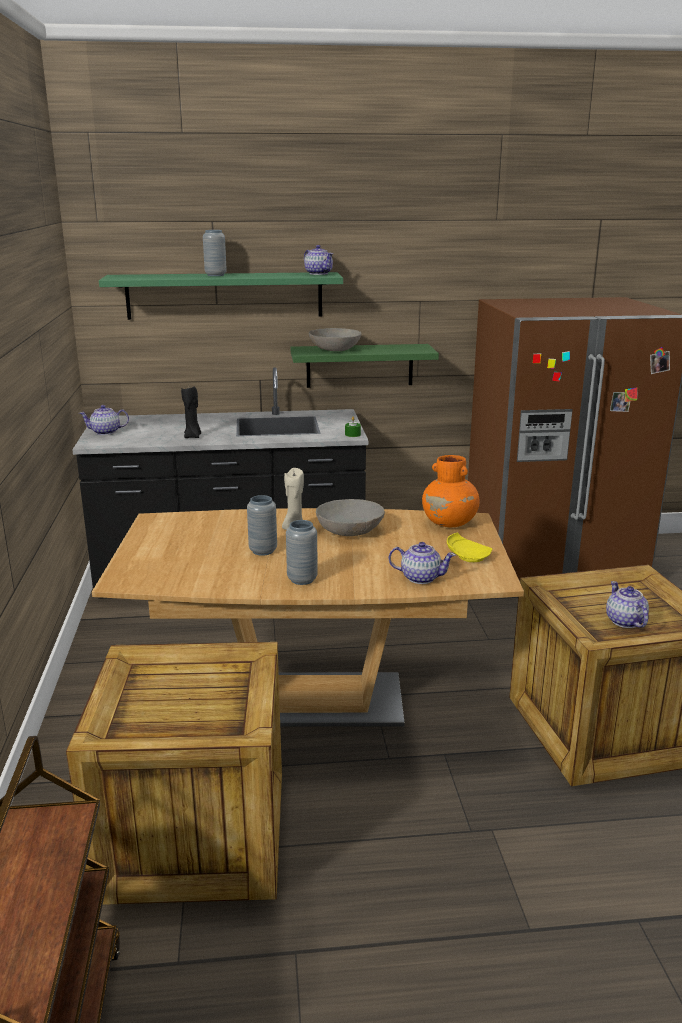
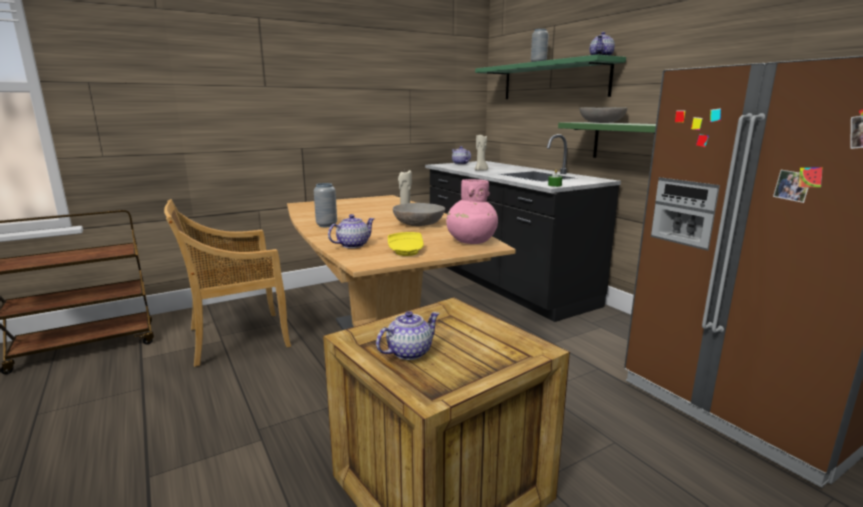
camera: 65 degrees right, 5 degrees down
(191, 835) = (236, 338): crate -> beige chair
(193, 436) = (481, 170): black candle -> beige candle
(263, 551) = (363, 215): grey vase -> none
(420, 578) = (352, 245): teapot -> teapot turned 120 degrees counterclockwise
(449, 523) = (471, 241): orange vase -> pink vase

